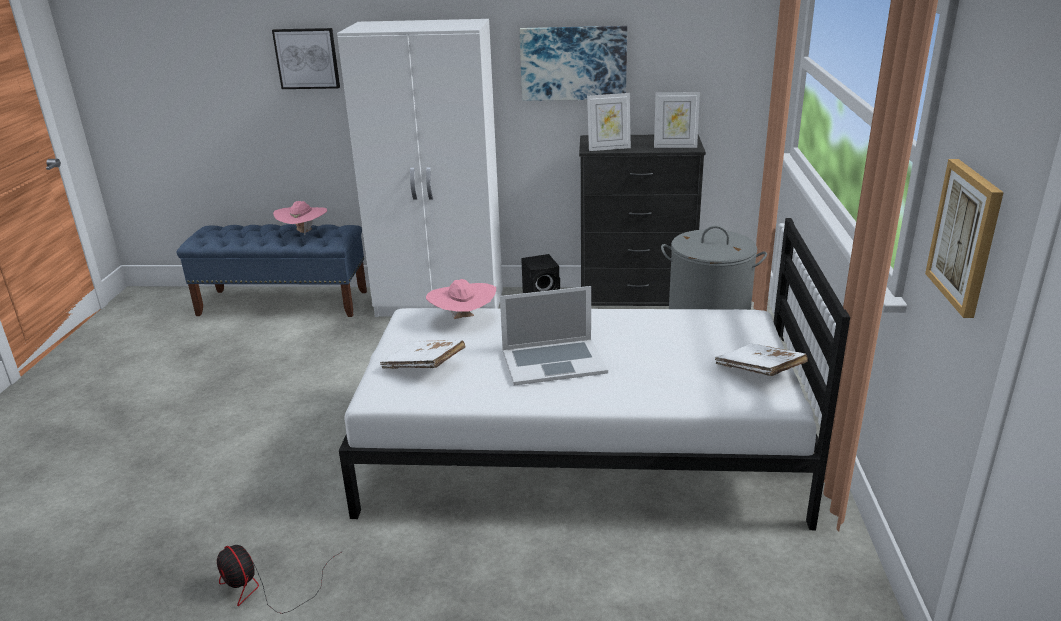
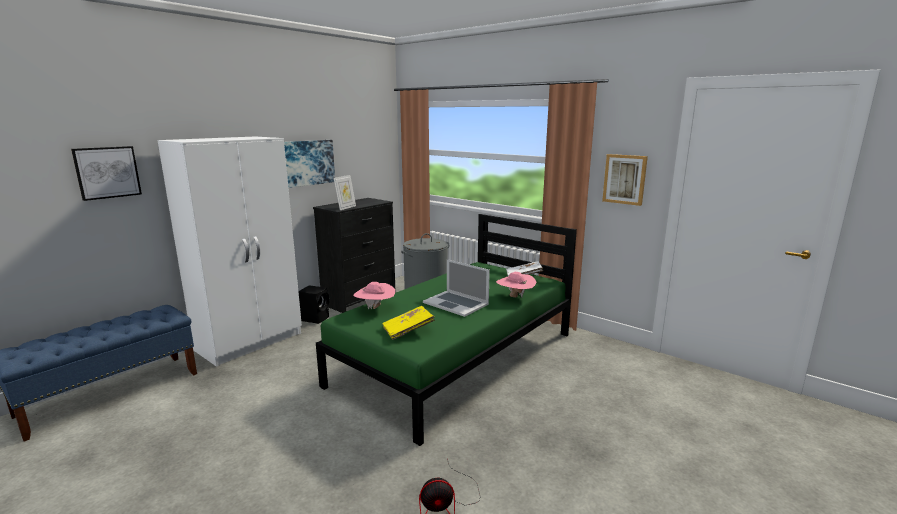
camera: 55 degrees left, 10 degrees down
(304, 232) = (132, 320): pink hat -> pink hat (515, 297)
(424, 366) = (408, 330): white book -> yellow book
(553, 361) = (456, 303): laptop -> laptop turned 105 degrees clockwise
(580, 452) = (457, 358): white bed -> green bed
(675, 146) = (374, 202): picture frame -> none

